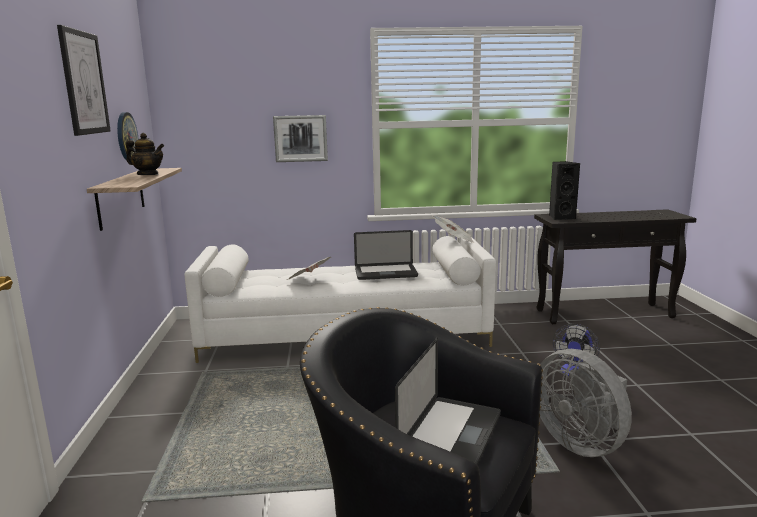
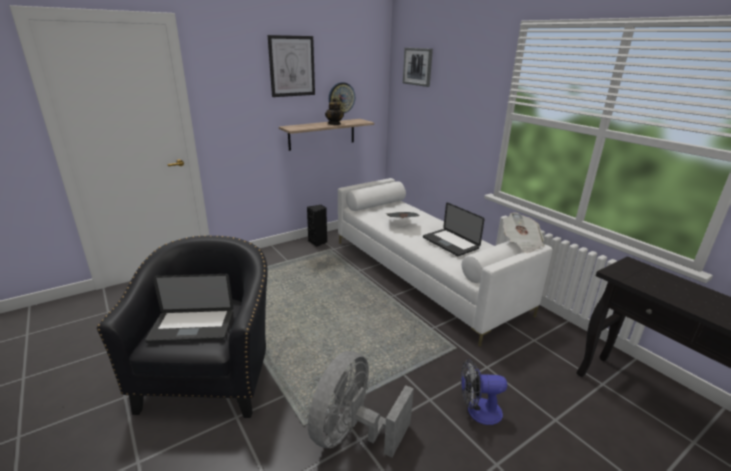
camera: 60 degrees right, 10 degrees up
(300, 138) = (457, 116): picture -> picture (417, 66)
(561, 217) = (637, 272): black speaker -> black speaker (318, 242)

